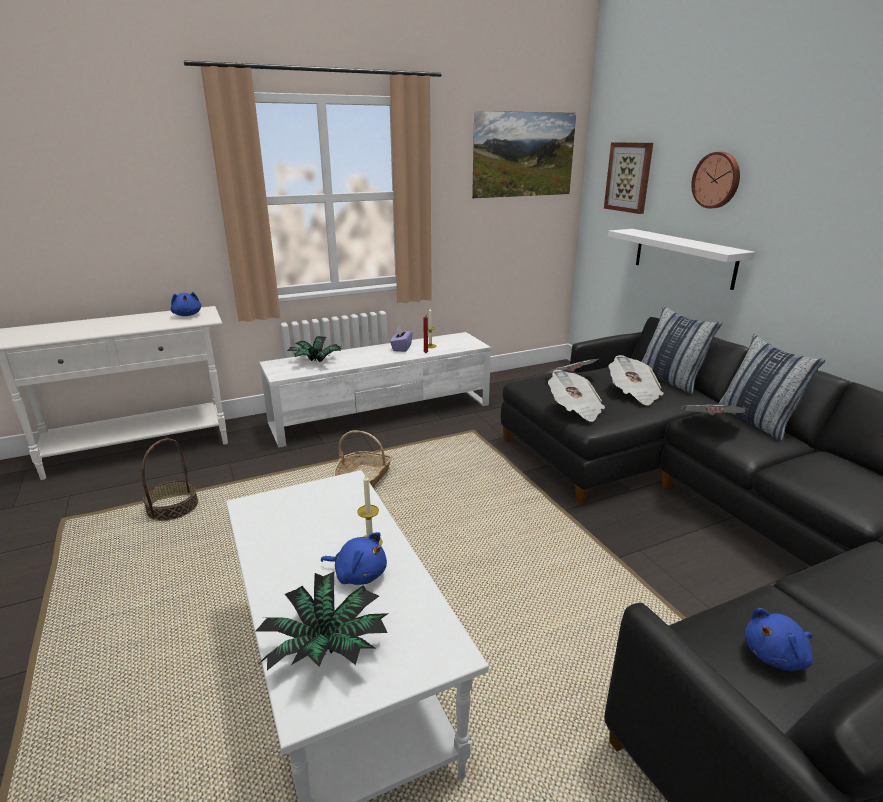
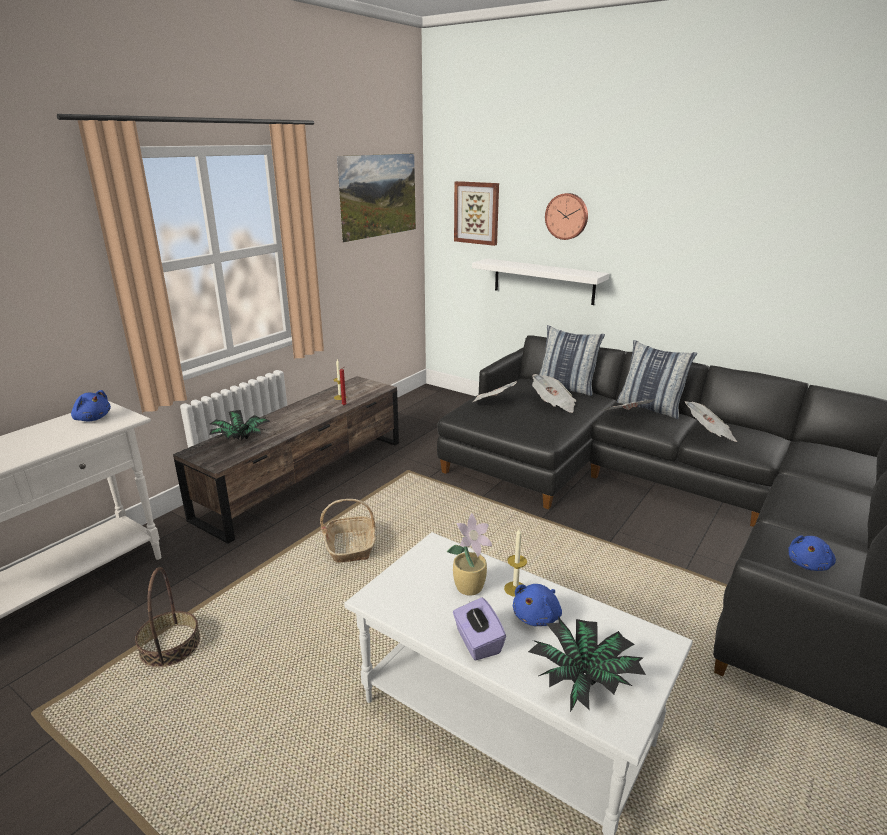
camera: 30 degrees left, 0 degrees up
(334, 526) = (470, 587): none -> potted plant
(358, 574) = (537, 617): blue plush toy -> blue plush toy turned 135 degrees clockwise
(383, 413) = (306, 477): white tv stand -> brown tv stand
(401, 348) = (314, 405): purple tissue box -> purple tissue box (477, 642)
(575, 409) = (524, 429): newspaper -> newspaper (709, 434)

